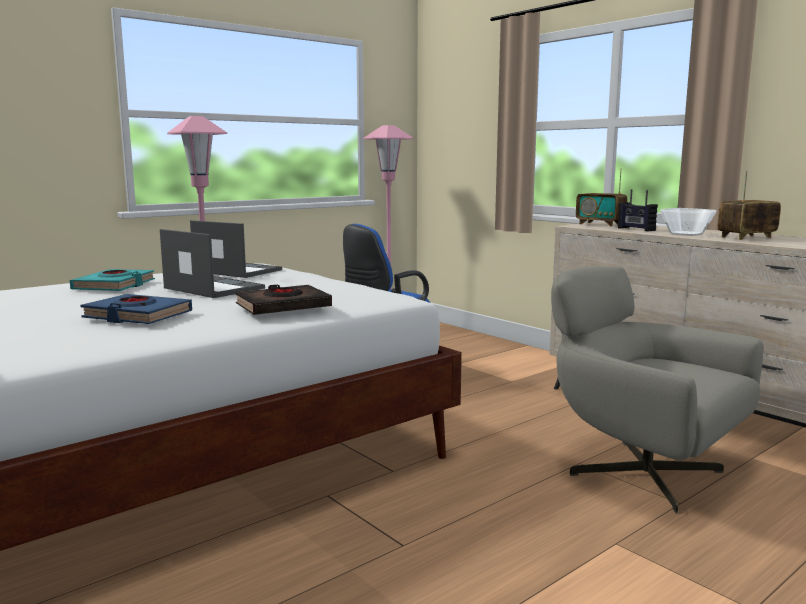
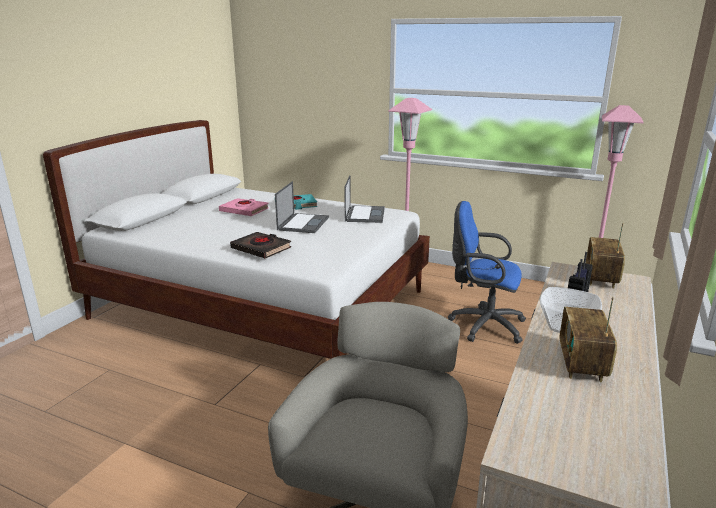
camera: 65 degrees right, 10 degrees up
(64, 304) = (244, 210): none -> pink book
(137, 316) = (226, 228): blue book -> none
(746, 237) = (582, 364): radio -> radio turned 120 degrees counterclockwise

